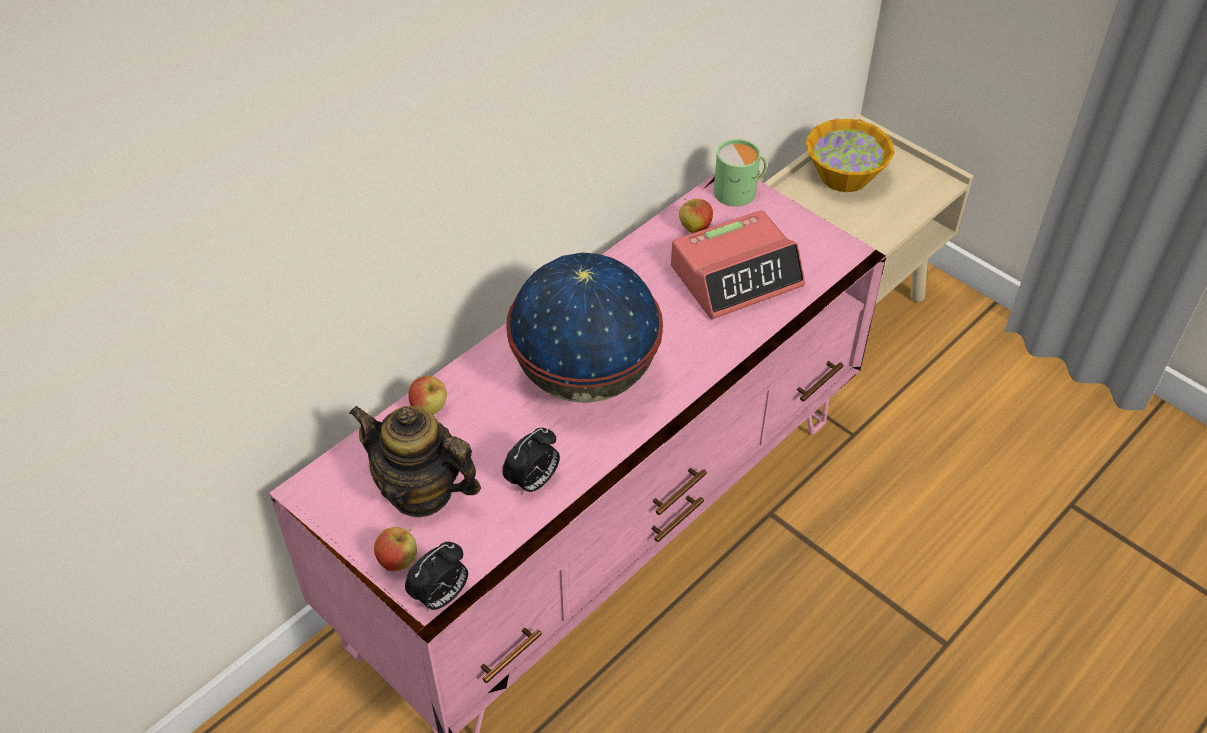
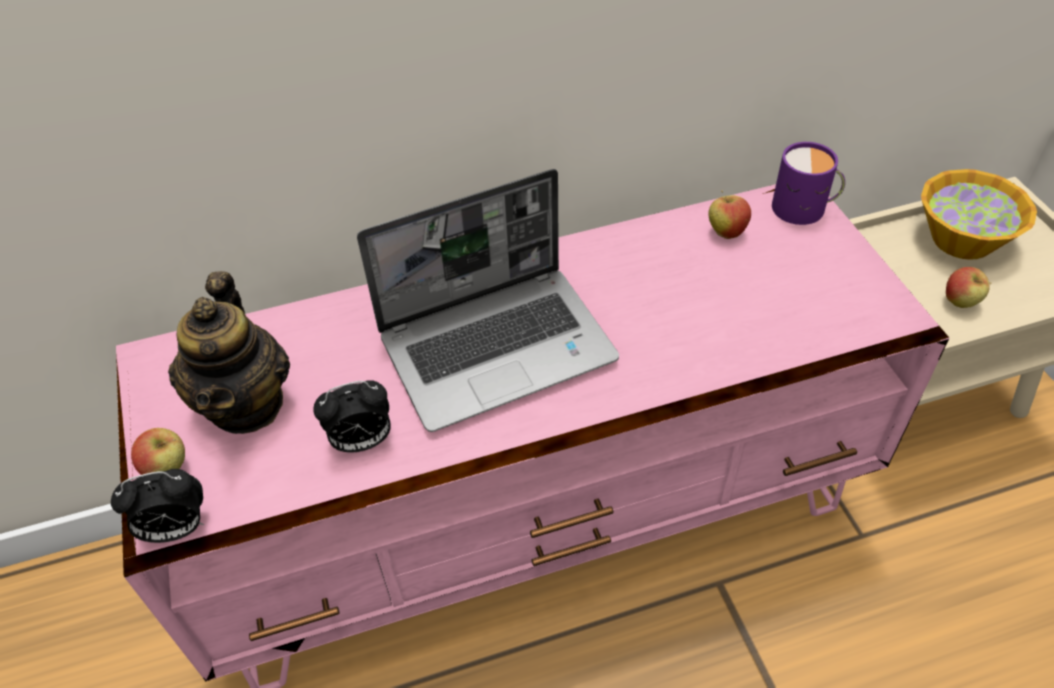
camera: 30 degrees right, 0 degrees up
(421, 491) = (246, 403): teapot -> teapot turned 150 degrees counterclockwise
(429, 409) = (320, 321): apple -> apple (960, 302)
(585, 376) = (499, 346): globe -> laptop
(736, 276) = (743, 298): alarm clock -> none
(739, 191) = (804, 208): green mug -> purple mug

